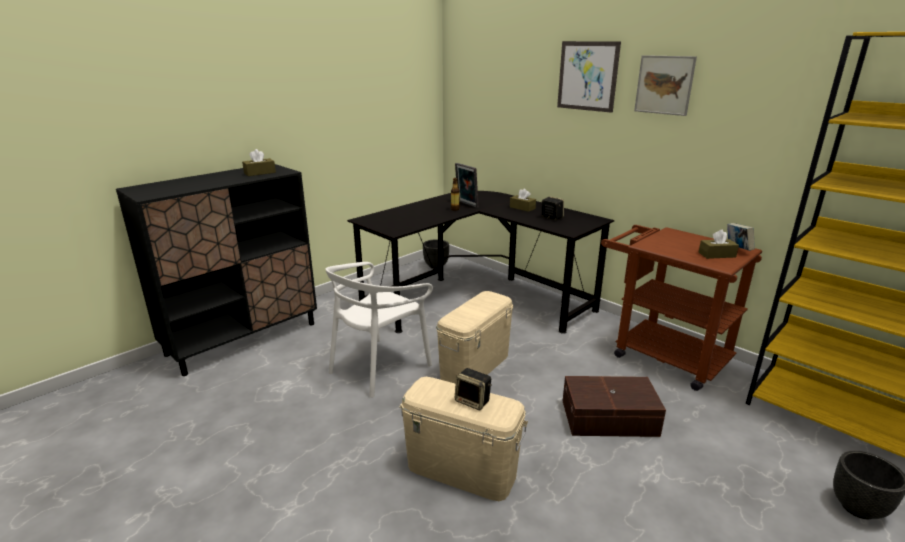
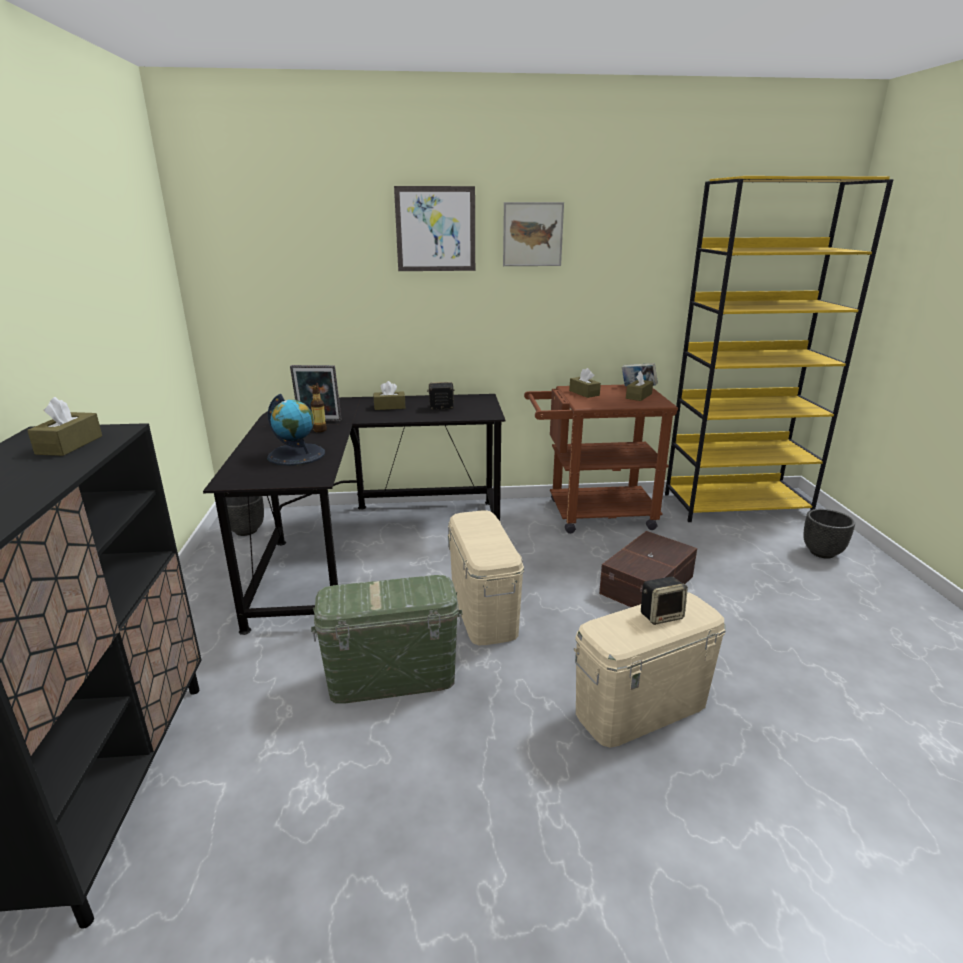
camera: 50 degrees left, 0 degrees up
(379, 367) = (391, 678): white chair -> green storage box
(415, 217) = (296, 455): none -> globe
(672, 238) = (584, 393): none -> brown tissue box

